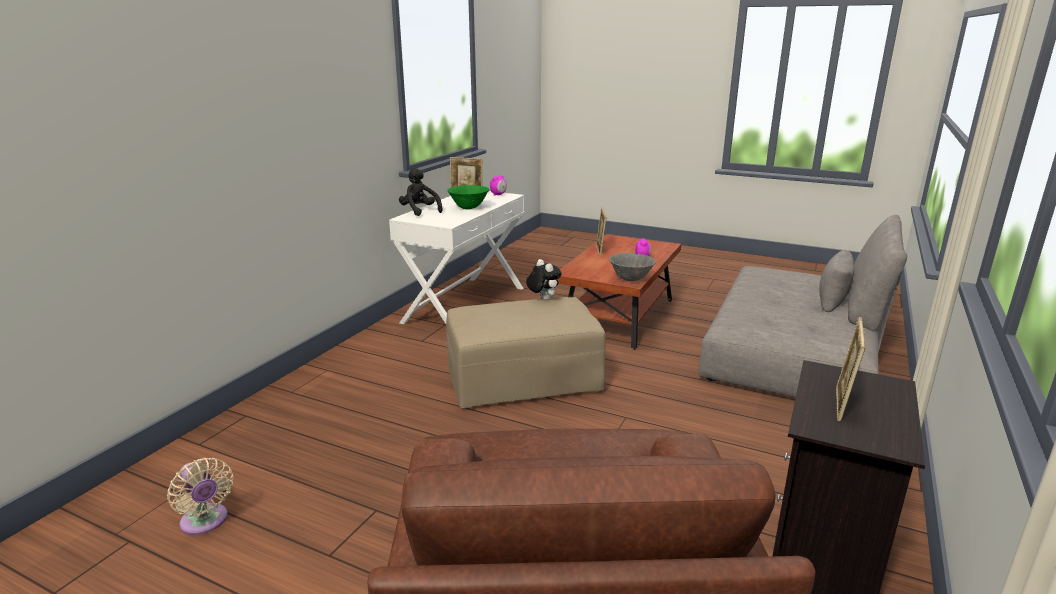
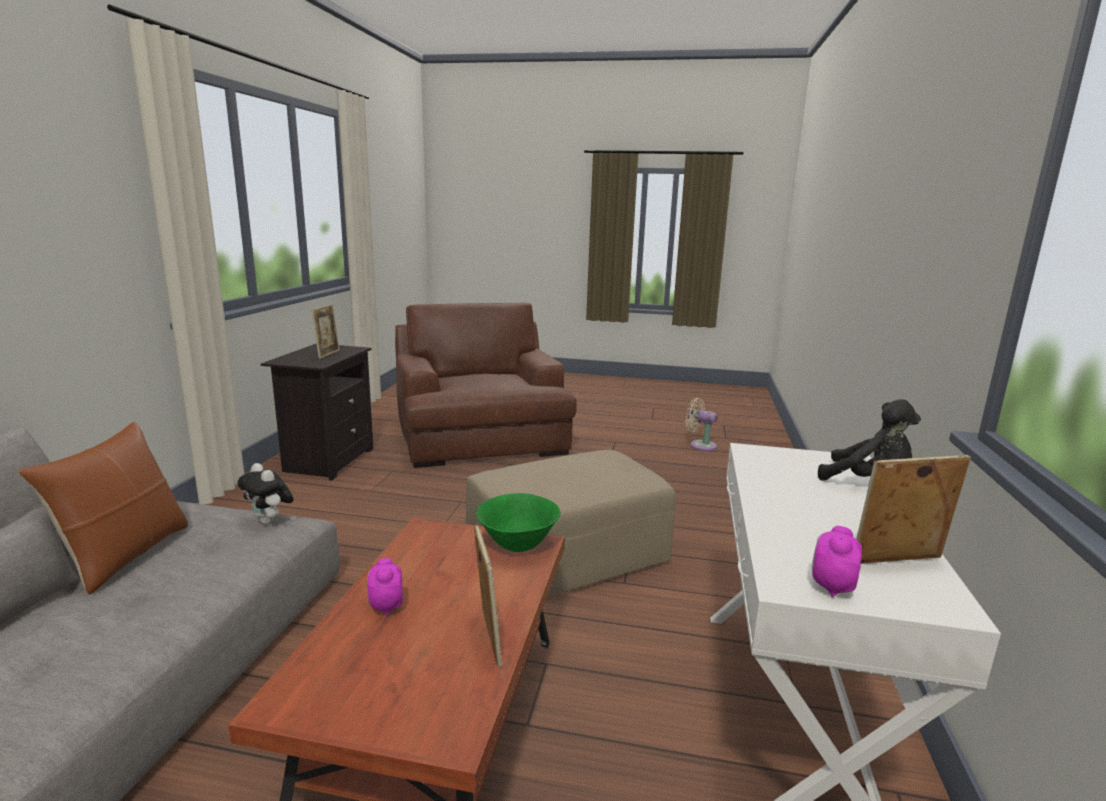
camera: 165 degrees right, 5 degrees down
(468, 208) = (795, 501): green bowl -> green bowl (518, 546)
(543, 299) = (558, 501): plush toy -> plush toy (269, 521)
(630, 279) = (425, 536): grey bowl -> none
(814, 316) = (125, 555): none -> brown pillow

